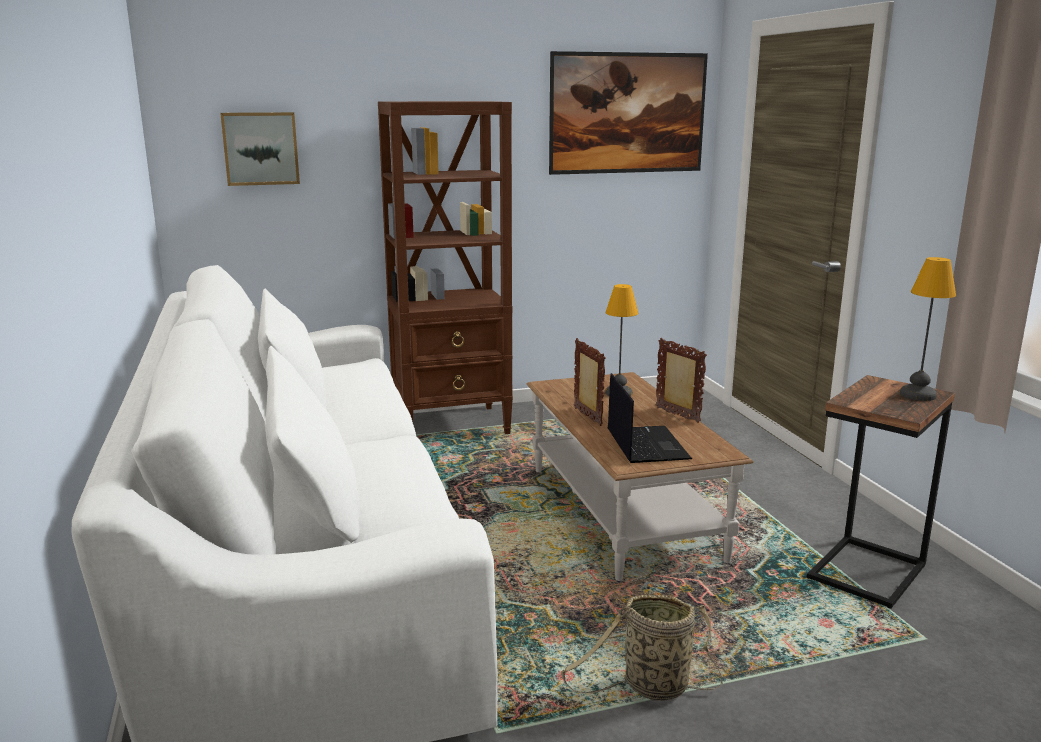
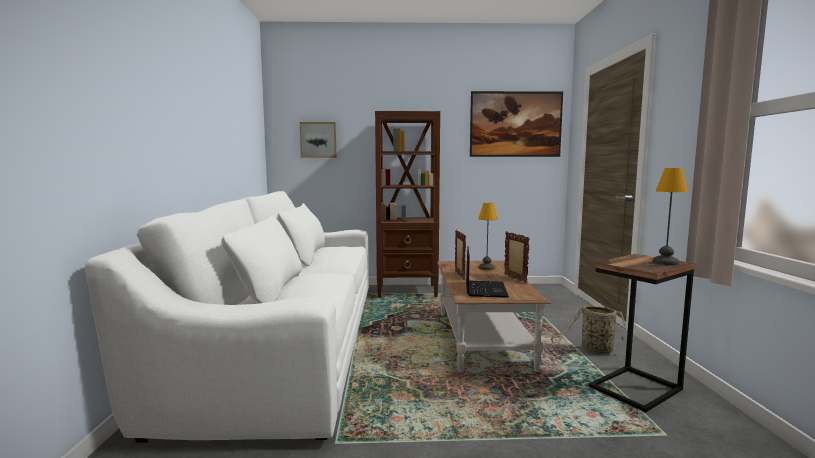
camera: 15 degrees right, 10 degrees down
(651, 688) = (448, 434): basket -> basket (594, 351)

